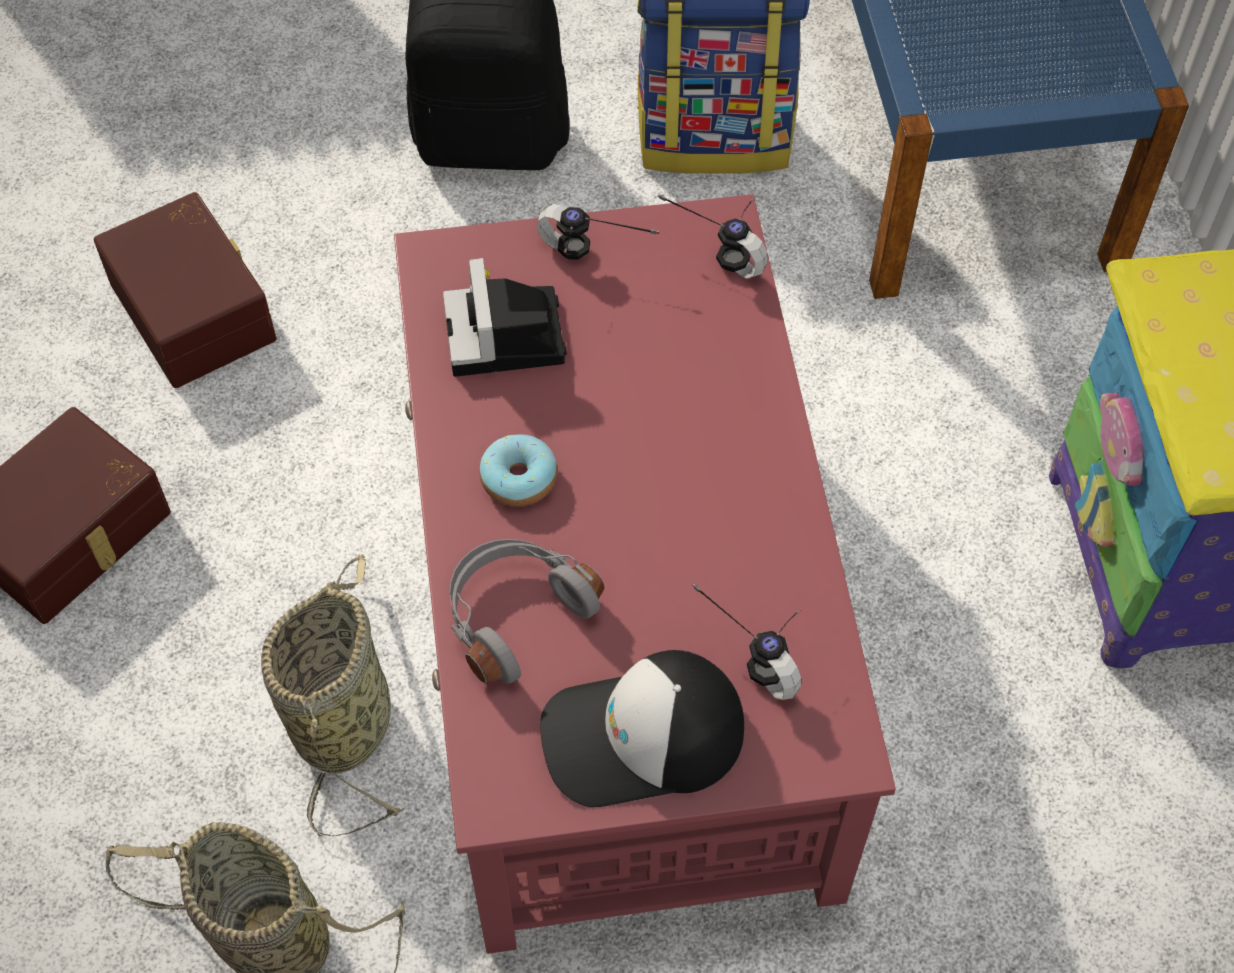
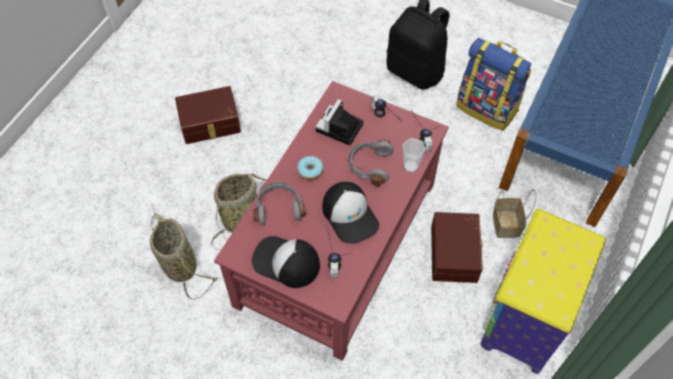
camera: 35 degrees right, 0 degrees up
(196, 309) = (290, 77): brown storage box -> brown storage box (455, 253)
(650, 385) = (369, 166): none -> grey headphones
(701, 527) = (350, 215): none -> cap
(745, 332) = (411, 166): none -> cup
(955, 370) = (507, 225): none -> basket

